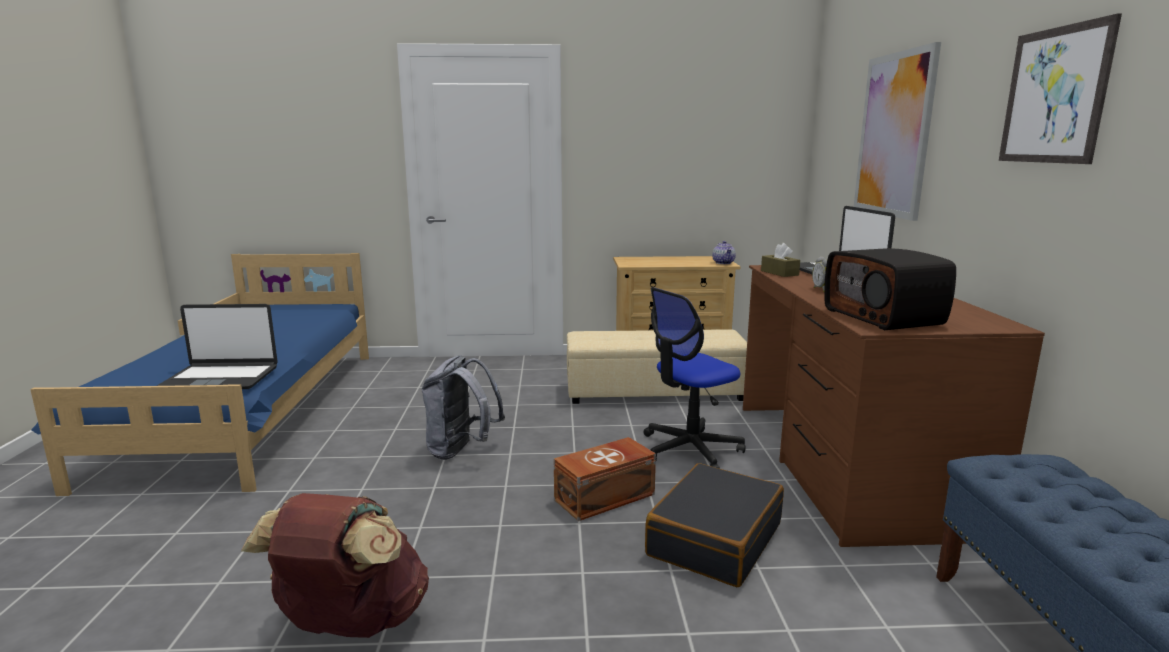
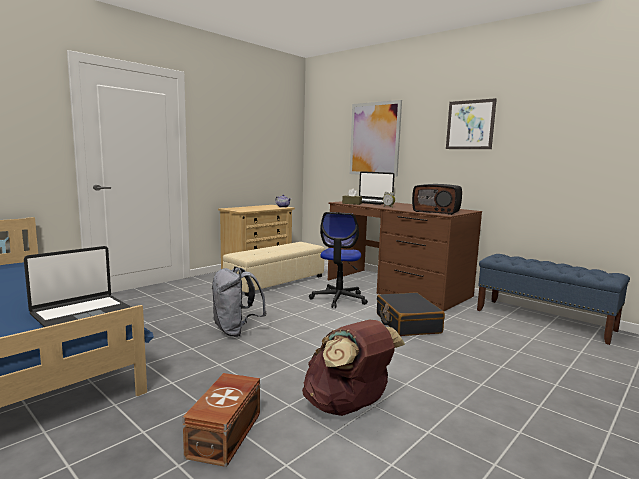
camera: 45 degrees left, 5 degrees down
(606, 497) = (344, 324): brown storage box -> brown storage box (226, 433)

